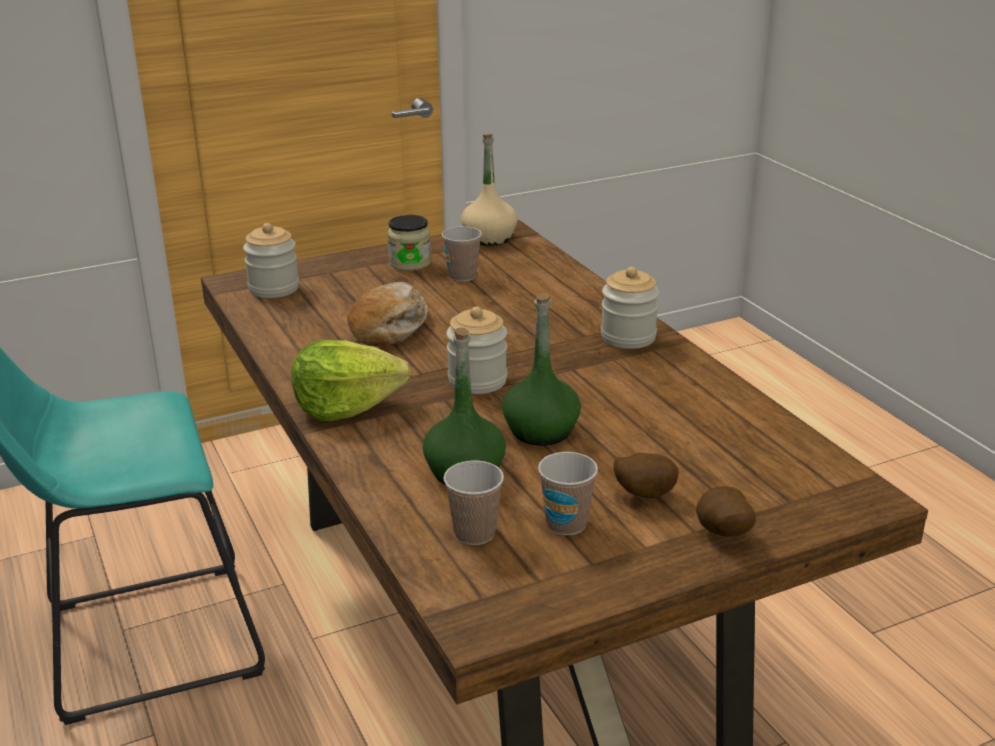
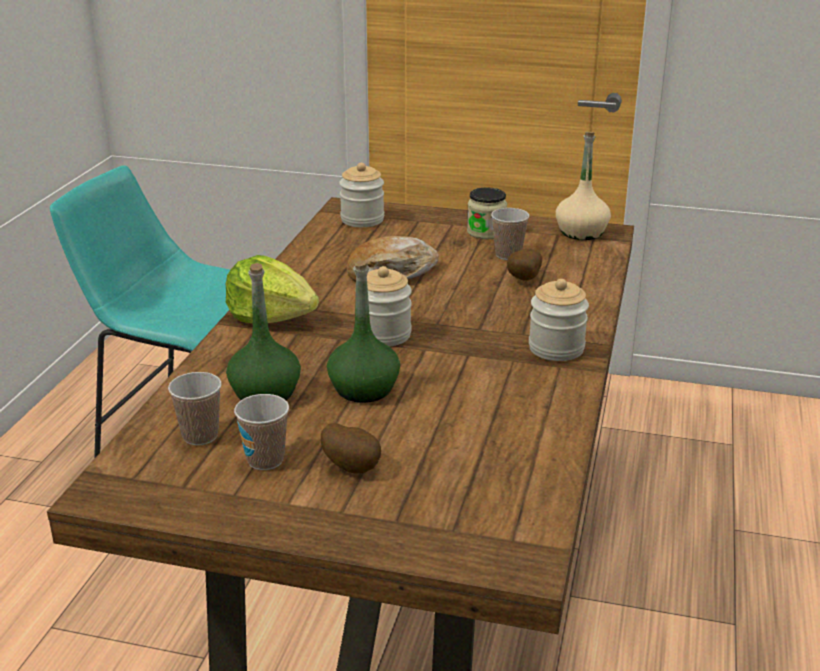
camera: 40 degrees right, 0 degrees up
(722, 535) = (355, 525): potato -> potato (522, 280)

